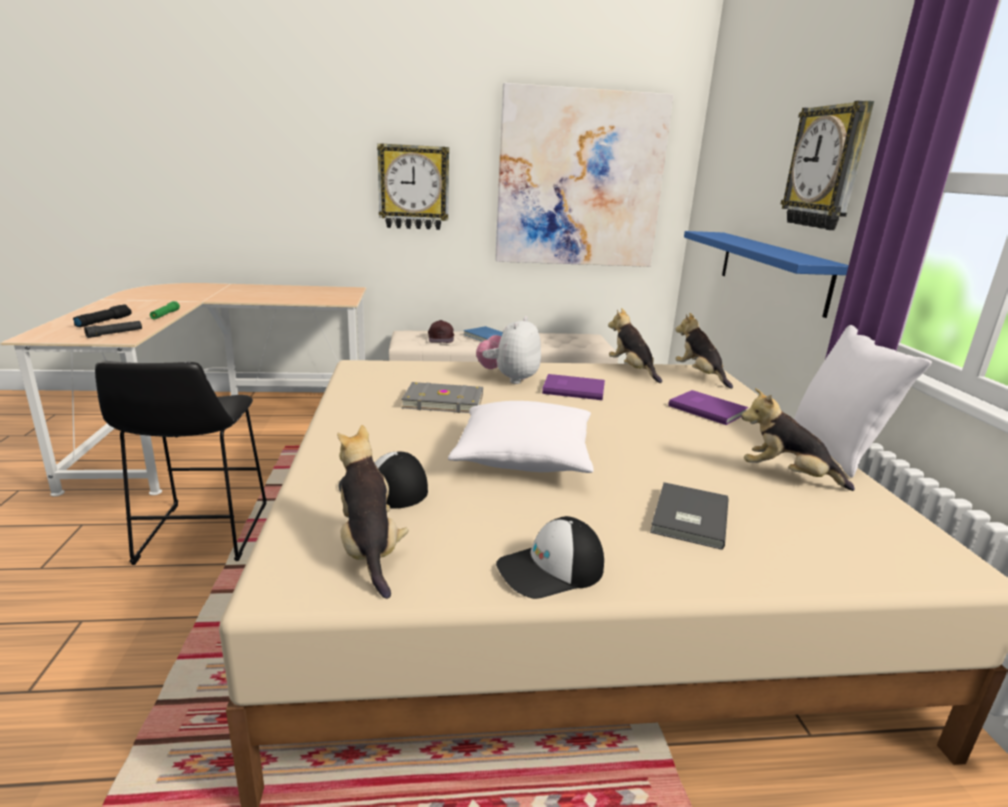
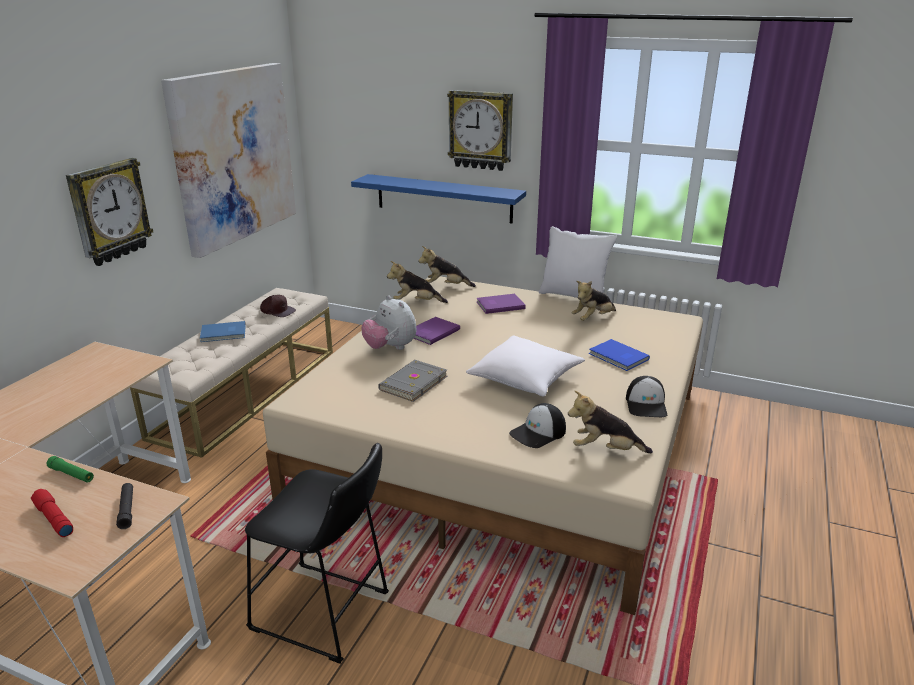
camera: 60 degrees left, 5 degrees up
(104, 321) = (53, 519): black flashlight -> red flashlight
(441, 338) = (198, 355): brown cap -> brown cap (277, 311)
(687, 517) = (618, 357): grey book -> blue book

